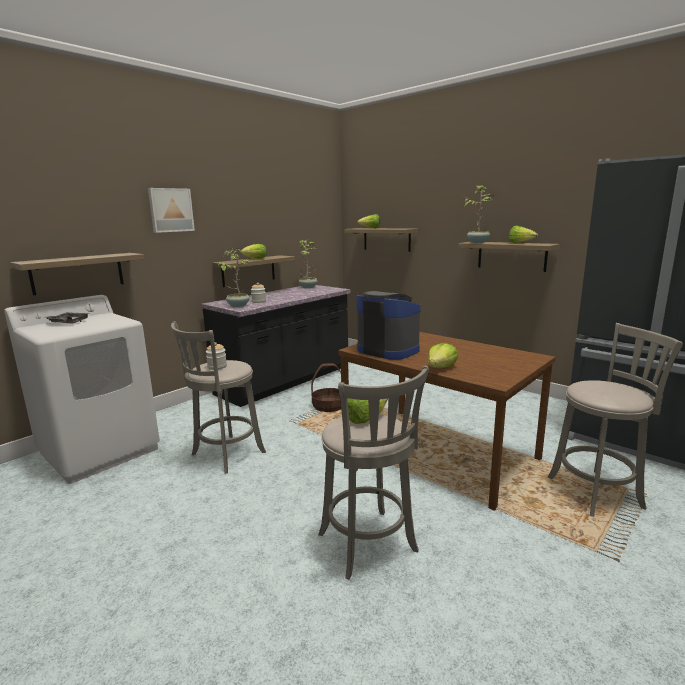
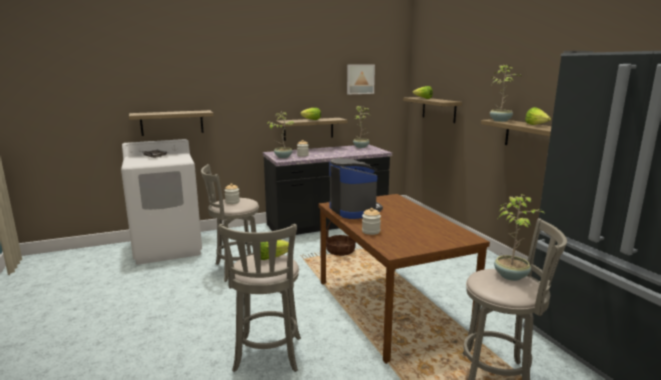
camera: 25 degrees right, 0 degrees up
(170, 210) = (244, 79): picture -> picture (360, 79)
(441, 367) = (371, 231): lettuce -> jar
(605, 384) = (511, 276): none -> potted plant

